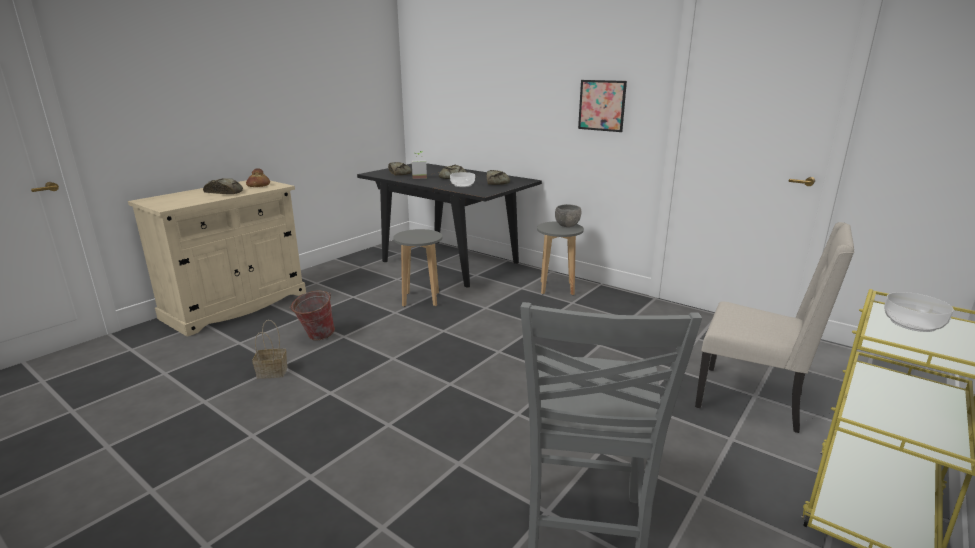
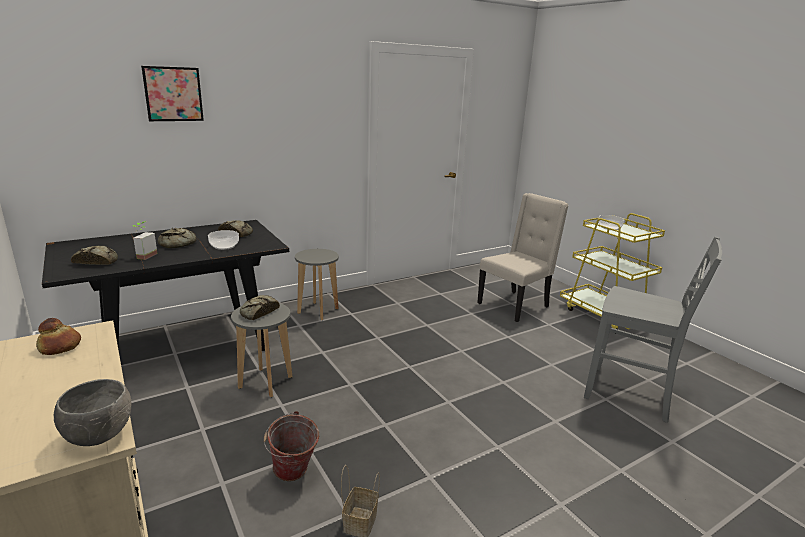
camera: 70 degrees left, 0 degrees up
(225, 192) = (63, 378): bread -> bread (258, 312)
(567, 226) = (317, 252): grey bowl -> grey bowl (99, 435)
(602, 105) = (313, 140): picture -> picture (173, 94)

